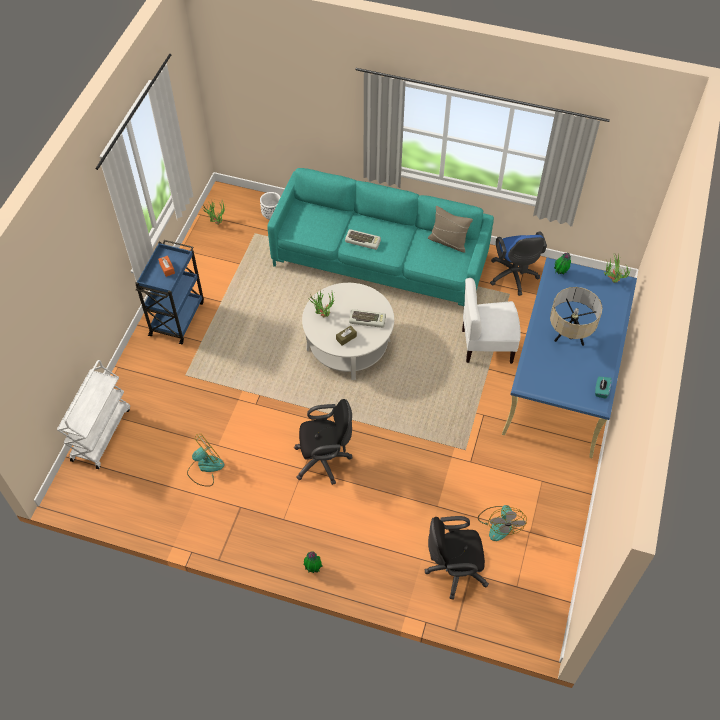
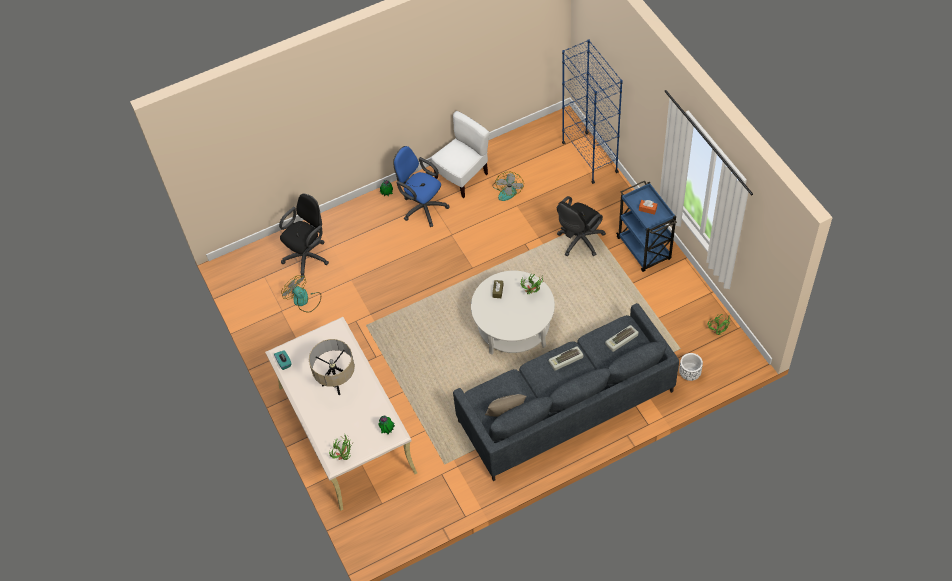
camera: 140 degrees right, 0 degrees up
(101, 433) = (589, 157): white cart -> blue bookcase
(325, 460) = (444, 249): black office chair -> black office chair (578, 241)
(368, 319) = (498, 314): keyboard -> keyboard (622, 340)
(379, 262) = (565, 406): turquoise sofa -> grey sofa
(486, 345) = (421, 407): white chair -> white chair (462, 177)
(513, 277) = (455, 482): blue office chair -> blue office chair (422, 207)
(562, 377) = (346, 429): blue desk -> beige desk

